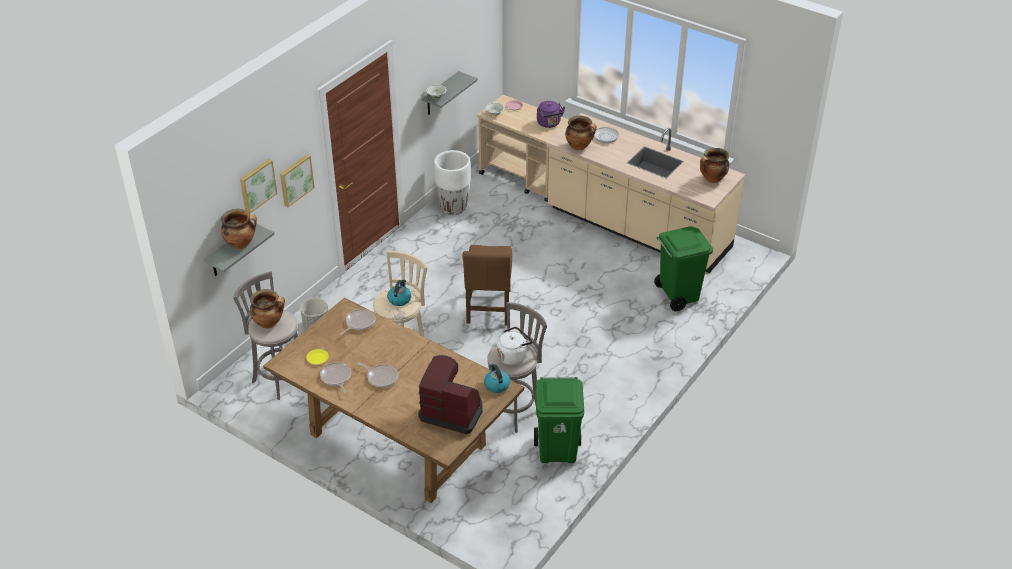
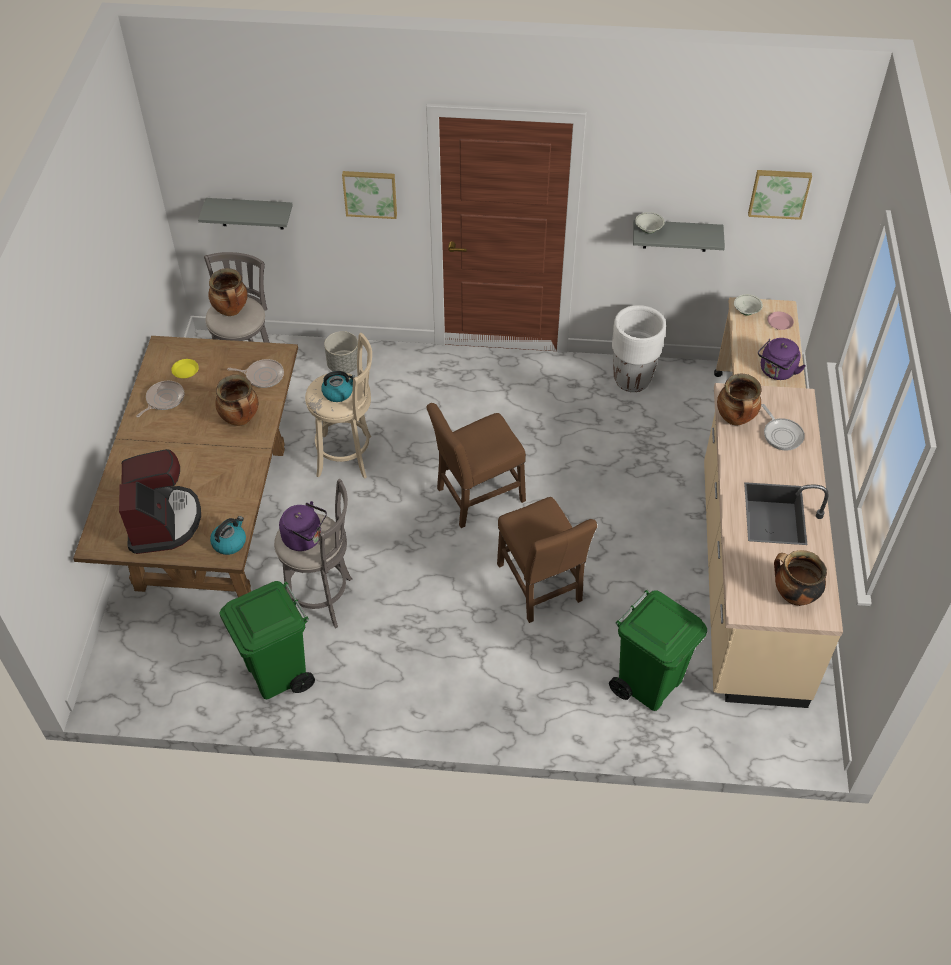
camera: 60 degrees right, 10 degrees up
(241, 244) = (248, 211): cooking pot -> cooking pot (241, 419)
(257, 185) = (301, 163): picture -> picture (779, 193)
(381, 377) = (185, 435): frying pan -> none
(513, 356) = (305, 538): white kettle -> purple kettle
(580, 310) = (540, 587): none -> brown chair

